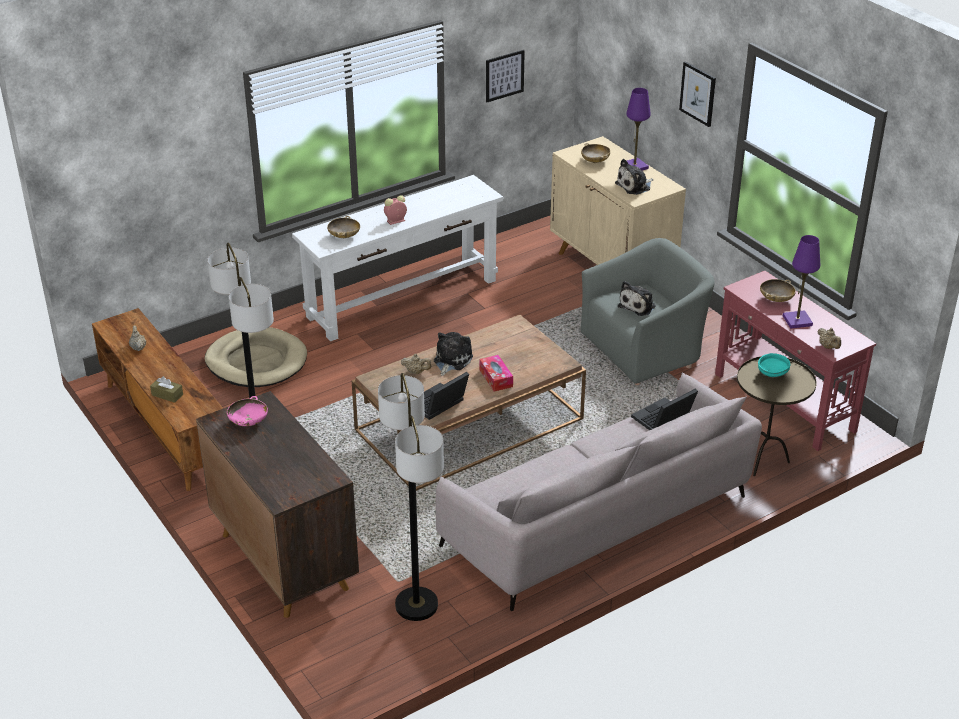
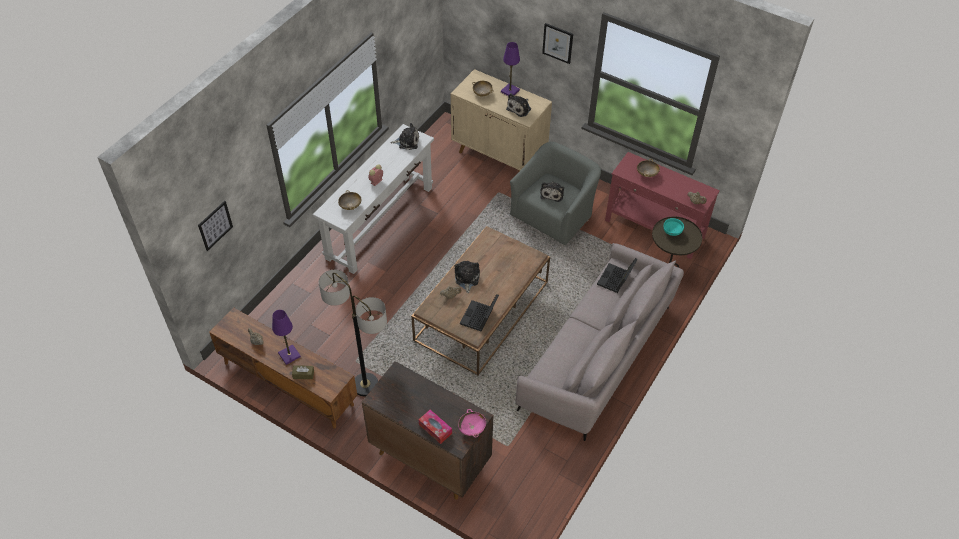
camera: 25 degrees left, 15 degrees up
(248, 422) = (398, 392): pink bowl -> pink bowl (472, 428)
(256, 362) = (315, 307): beige dog bed -> none
(416, 605) = (528, 459): floor lamp -> none
(465, 192) = (407, 141): none -> plush toy
(496, 378) = (502, 283): tissue box -> tissue box (435, 429)
(504, 75) = (407, 49): picture -> picture (215, 225)
(797, 321) = (668, 187): purple table lamp -> purple table lamp (289, 355)

